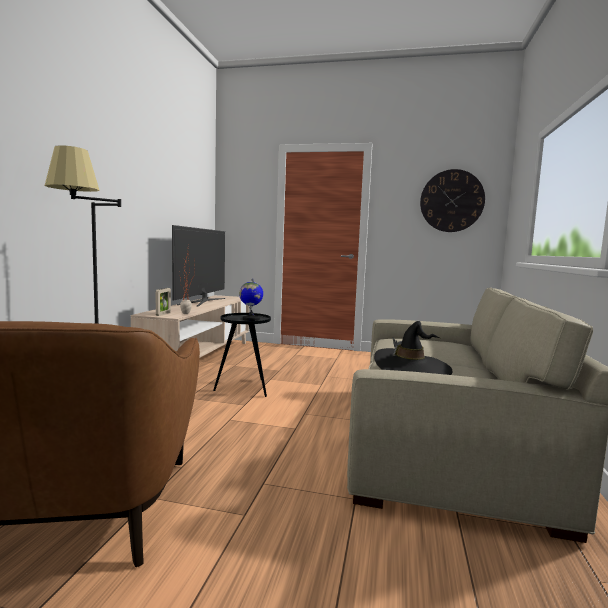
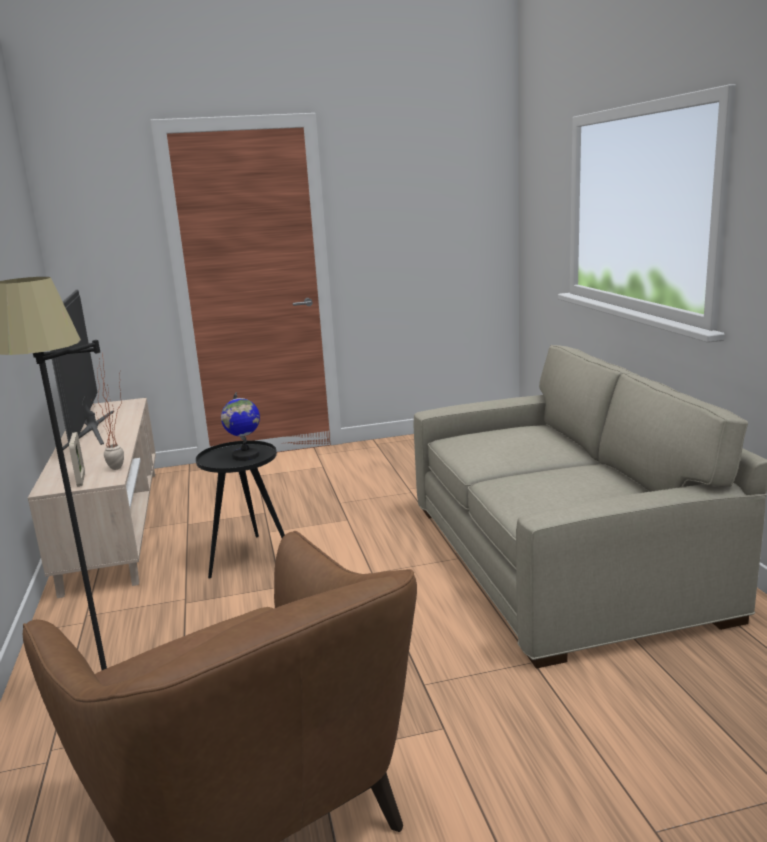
camera: 25 degrees left, 10 degrees up
(412, 368) = (540, 489): black hat -> none
(451, 201) = (444, 200): wall clock -> none

